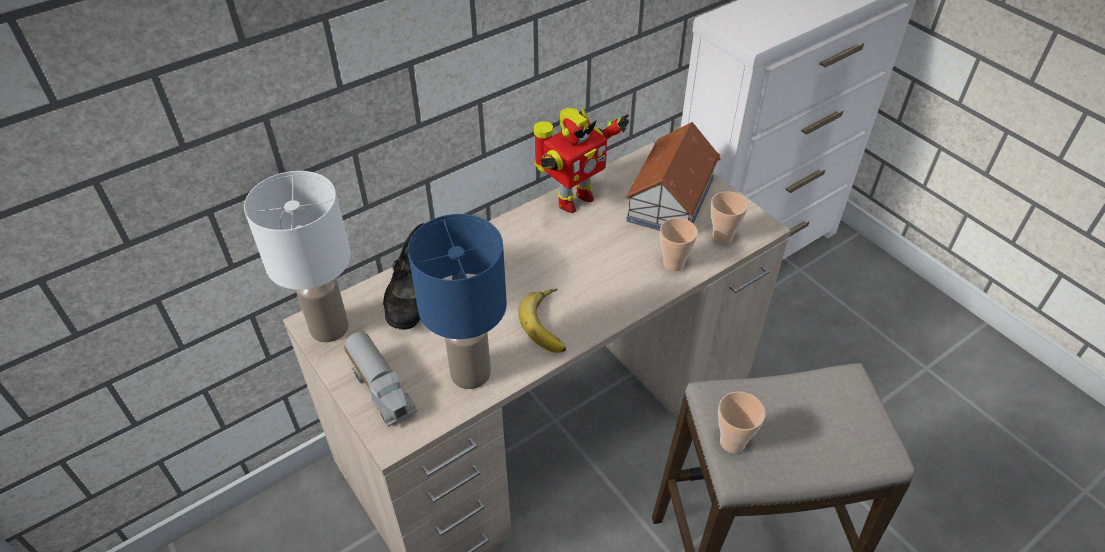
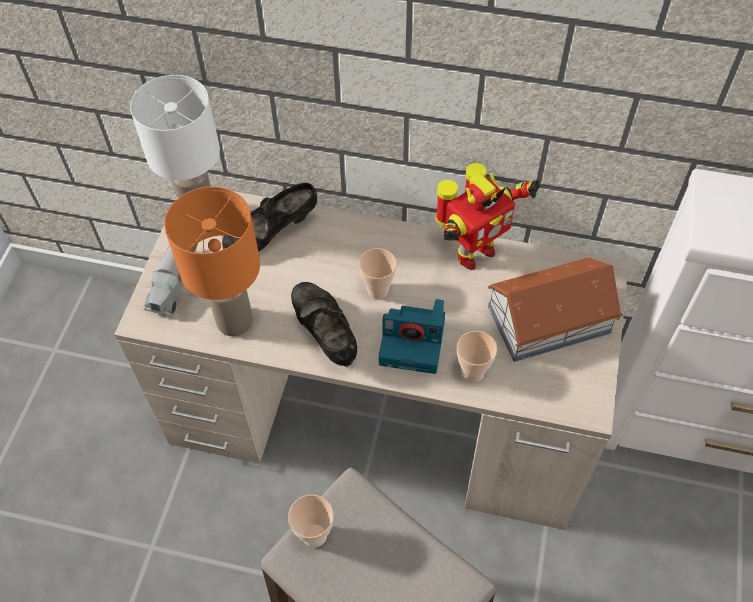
camera: 50 degrees right, 10 degrees up
(471, 373) = (235, 322): blue table lamp -> orange table lamp
(550, 324) = (325, 335): banana -> black shoe
(572, 199) = (472, 253): toy robot -> toy robot turned 45 degrees counterclockwise
(613, 278) = (414, 342): none -> camera
(722, 237) = (544, 387): cup -> cup (378, 290)

